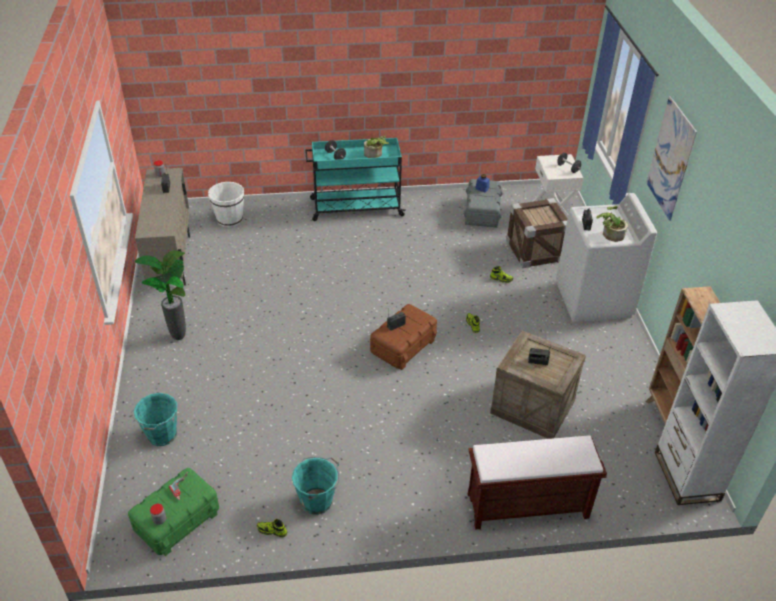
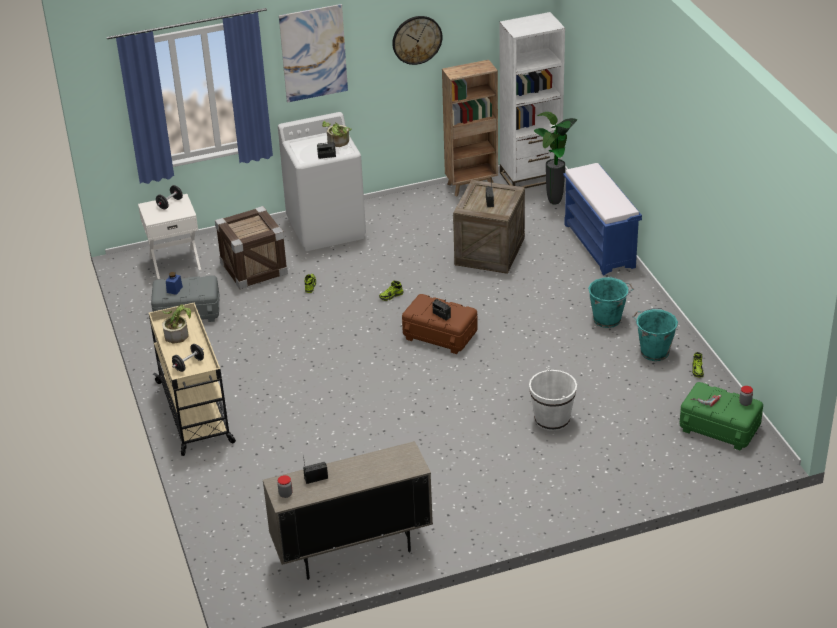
camera: 100 degrees left, 5 degrees down
(161, 436) = (633, 468): turquoise bucket -> turquoise bucket (608, 319)
(177, 337) = (489, 501): potted plant -> potted plant (554, 203)
(229, 219) = (246, 522): white bucket -> white bucket (552, 419)
(355, 207) = (195, 413): turquoise cart -> beige cart
(526, 506) = (600, 246): brown bench -> blue bench
(715, 235) = (417, 39): none -> wall clock

